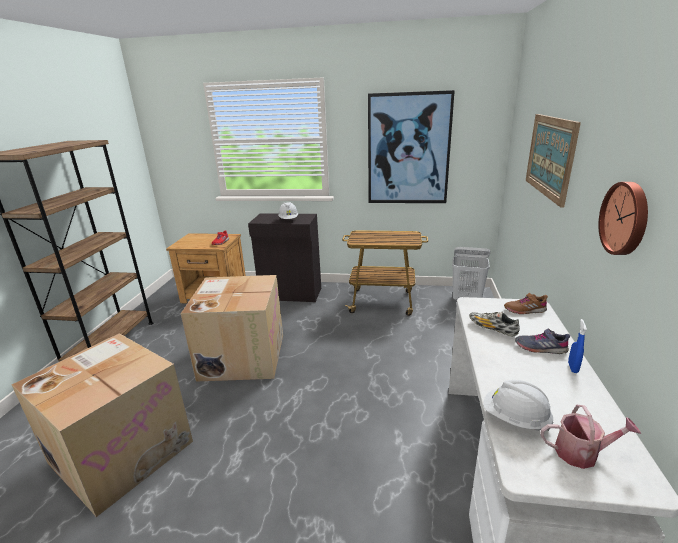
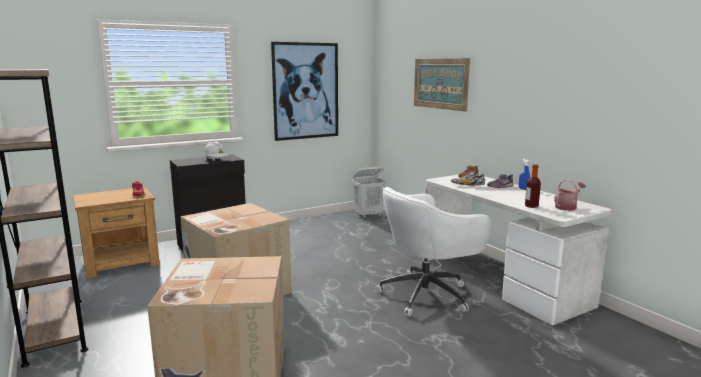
camera: 40 degrees left, 10 degrees down
(383, 302) = (308, 230): cart -> none
(389, 449) = (427, 294): none -> white office chair
(515, 419) = (531, 206): white hard hat -> bottle
(626, 218) = (527, 101): wall clock -> none

